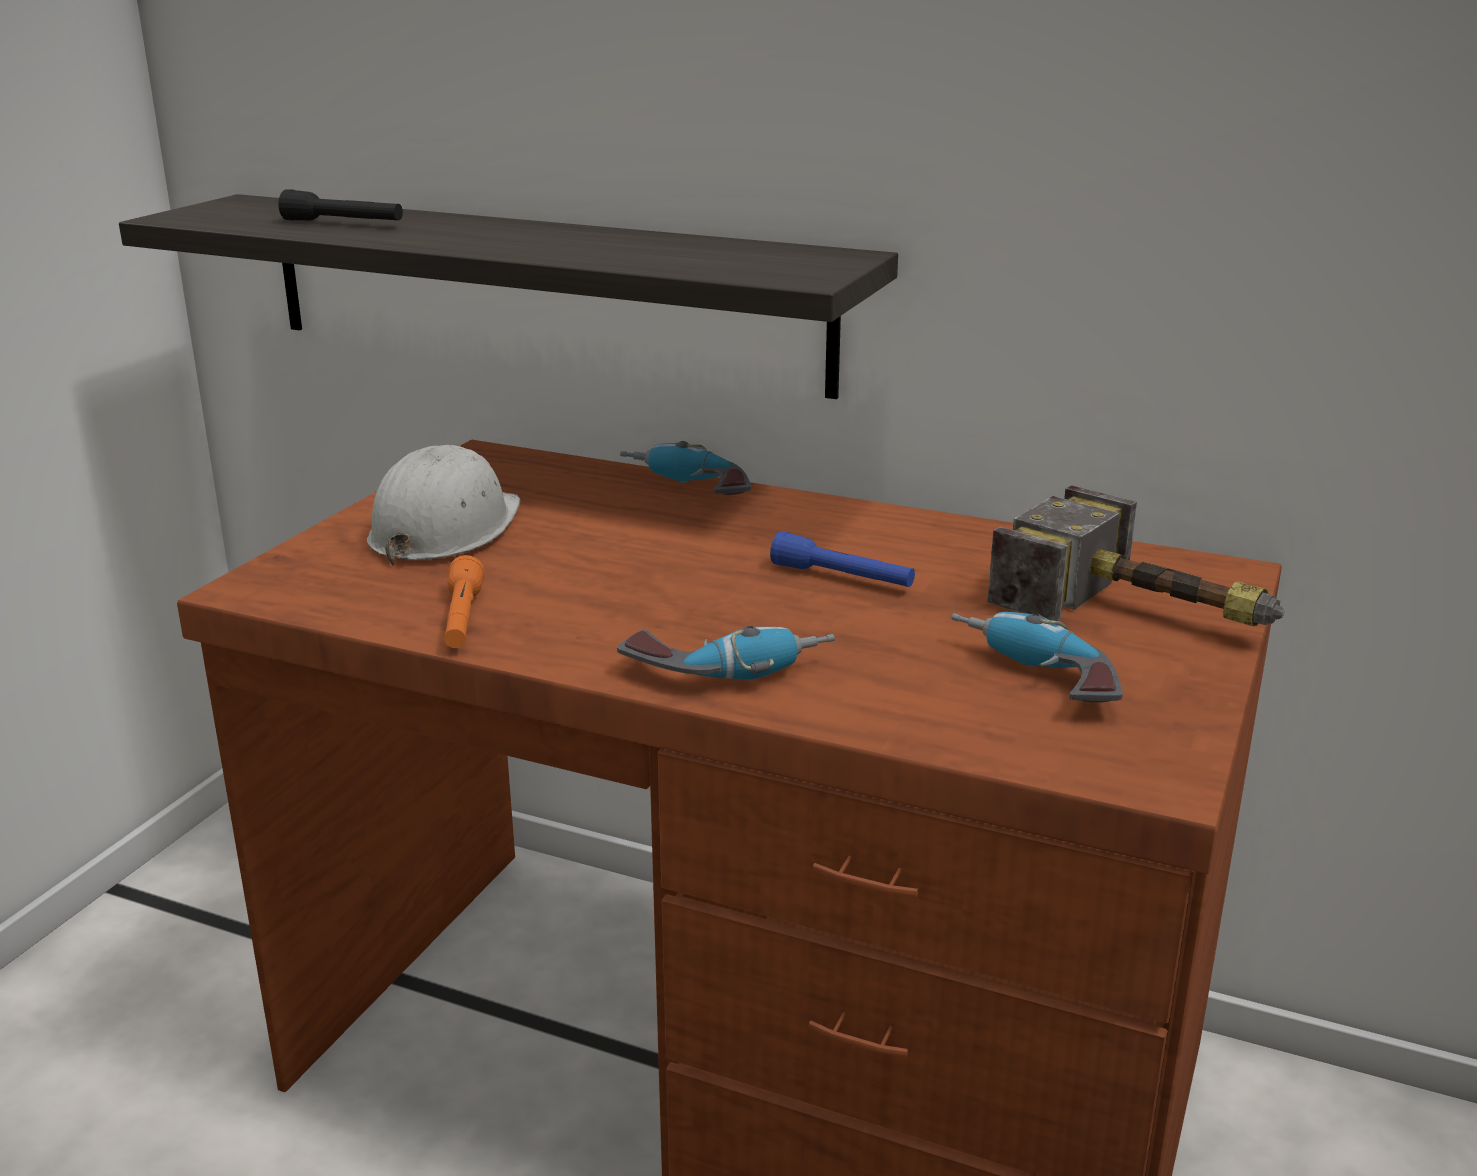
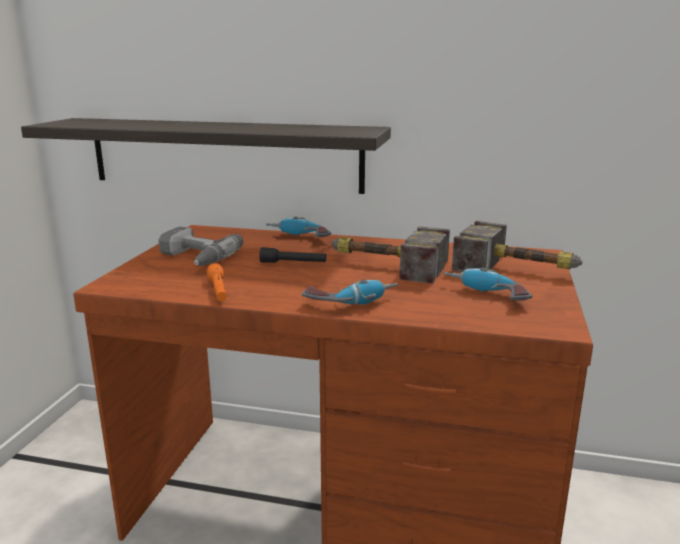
camera: 10 degrees left, 5 degrees down
(343, 223) = (132, 124): black flashlight -> black flashlight (293, 263)
(444, 529) = (194, 258): white hard hat -> power drill
(842, 578) = (384, 265): blue flashlight -> hammer

